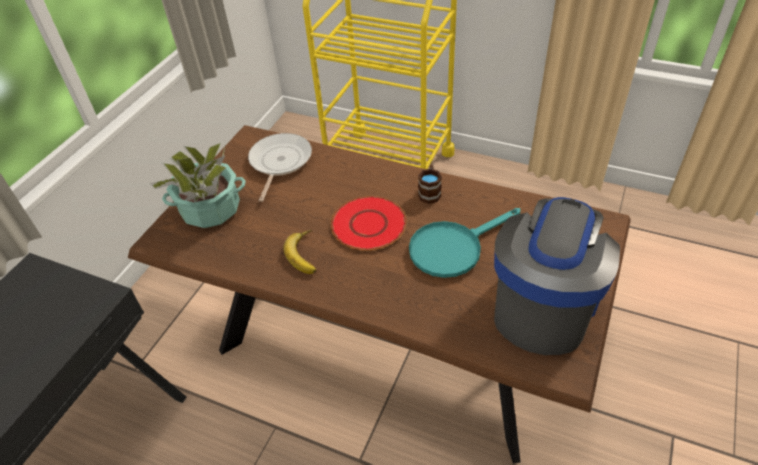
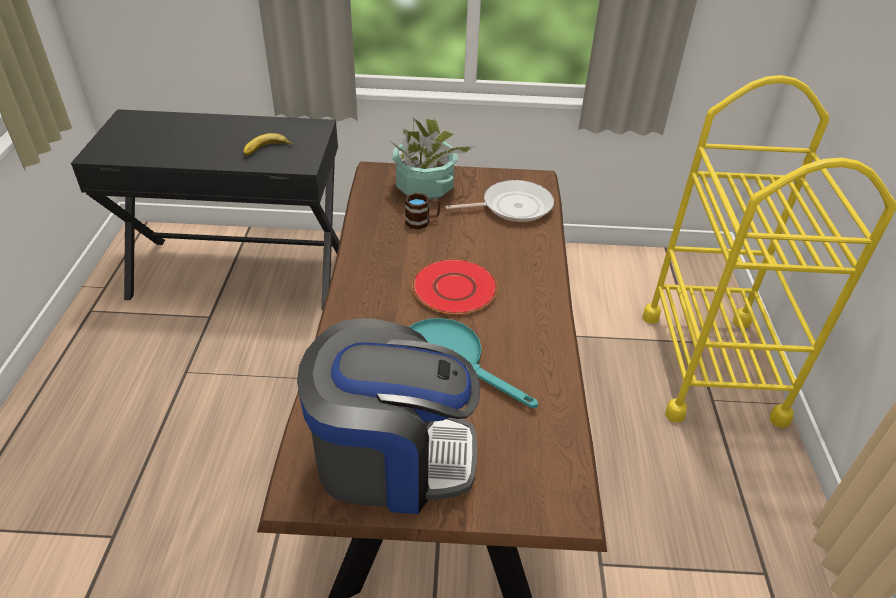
camera: 65 degrees right, 5 degrees down
(306, 254) = (394, 257): banana -> banana (267, 150)
(430, 192) = (531, 324): brown mug -> brown mug (422, 221)

